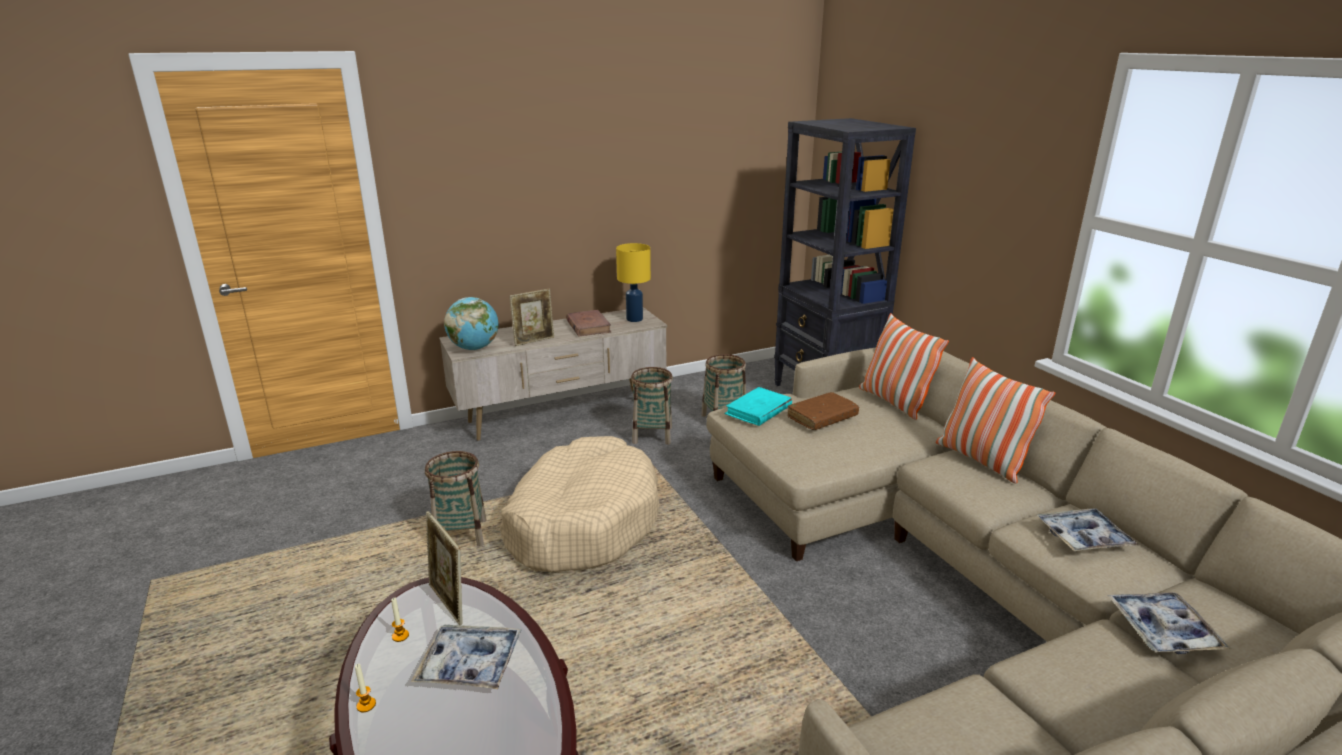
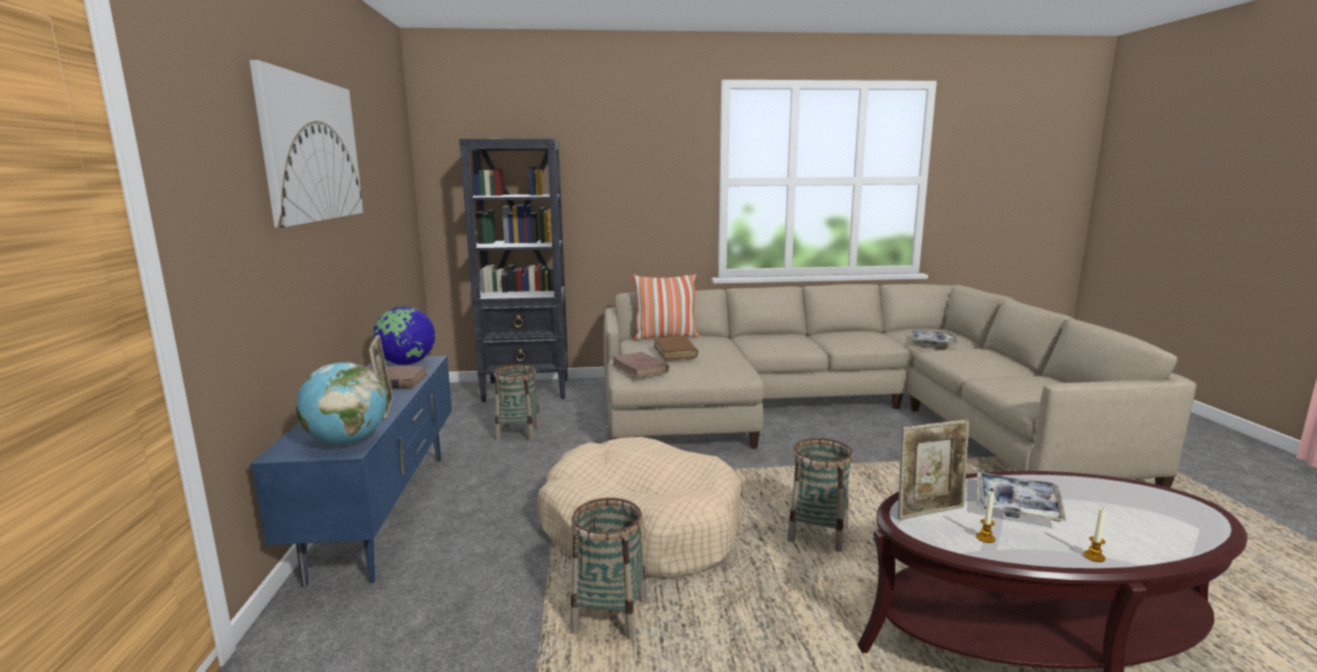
camera: 70 degrees left, 10 degrees down
(561, 414) = (385, 512): beige tv stand -> blue tv stand
(577, 141) = (312, 149): none -> picture
(634, 319) = (406, 363): yellow table lamp -> globe
(652, 435) = (506, 468): basket -> basket (817, 534)
(758, 410) = (639, 368): turquoise book -> brown book
(981, 460) = (759, 336): pillow -> none
(1083, 537) = (854, 336): tray -> none

